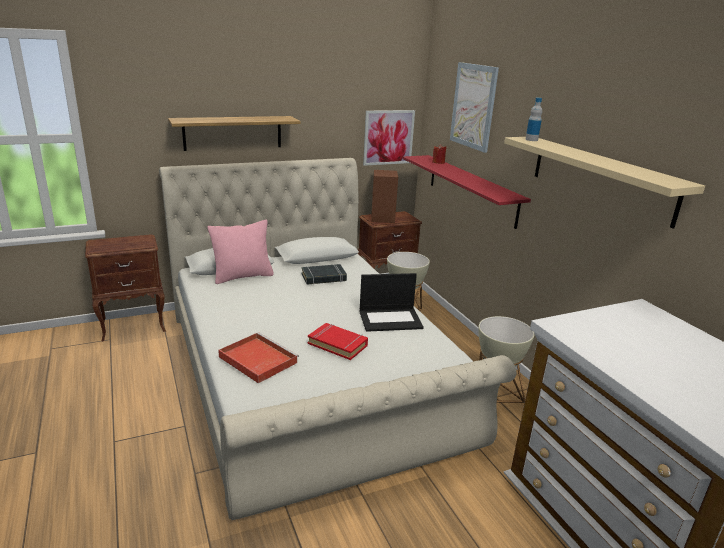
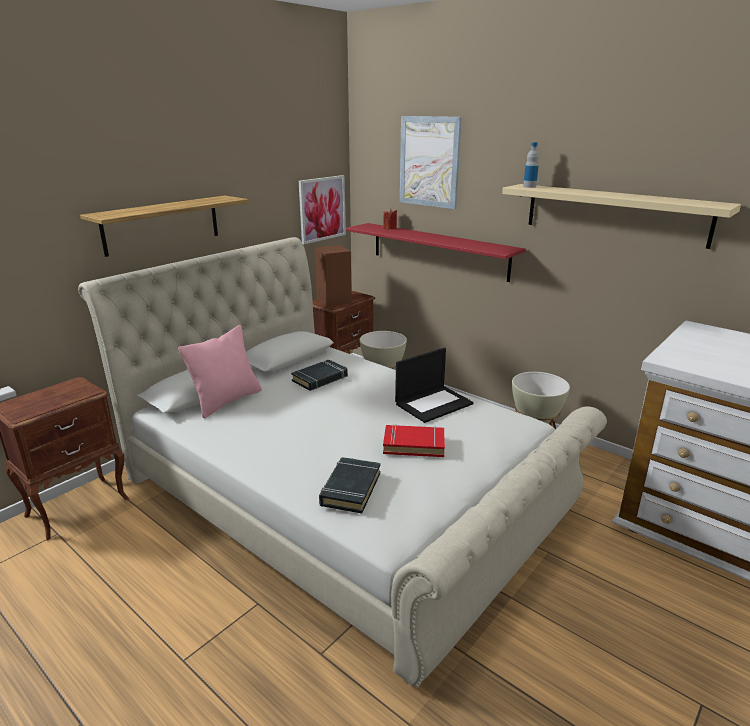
camera: 25 degrees left, 0 degrees up
(256, 359) = (350, 489): red tray -> black book

